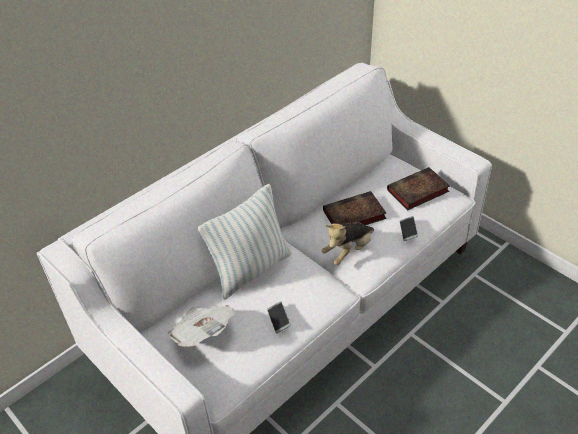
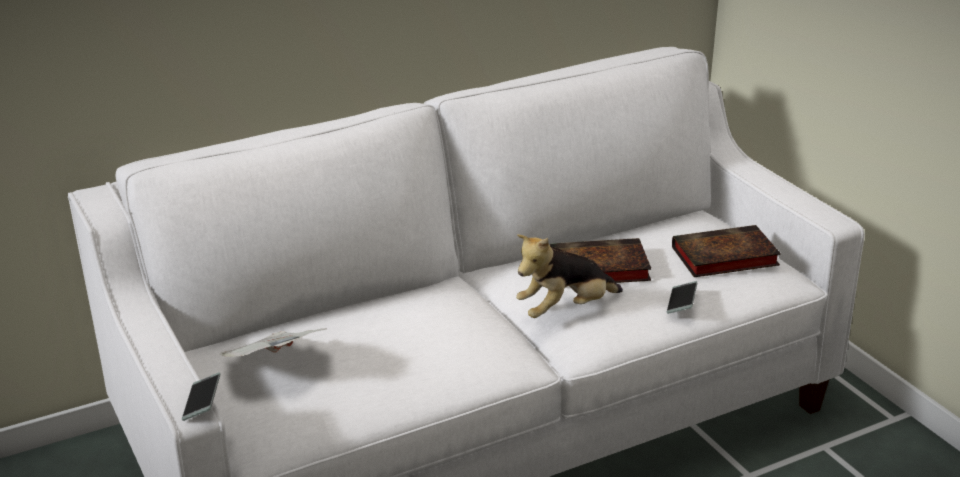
camera: 15 degrees right, 15 degrees down
(251, 269) = (395, 306): pillow -> none
(278, 319) = (404, 371): phone -> phone (202, 402)

